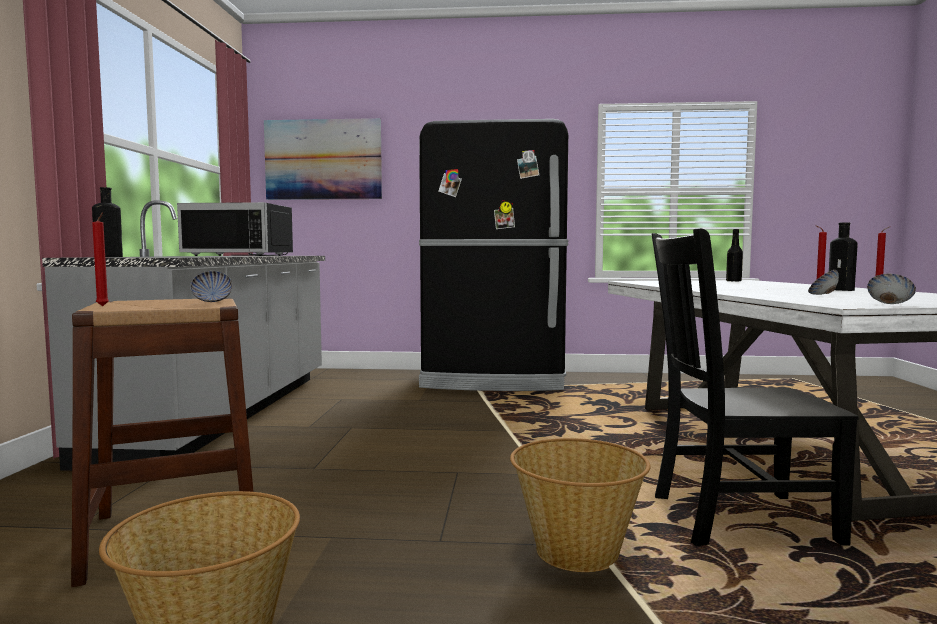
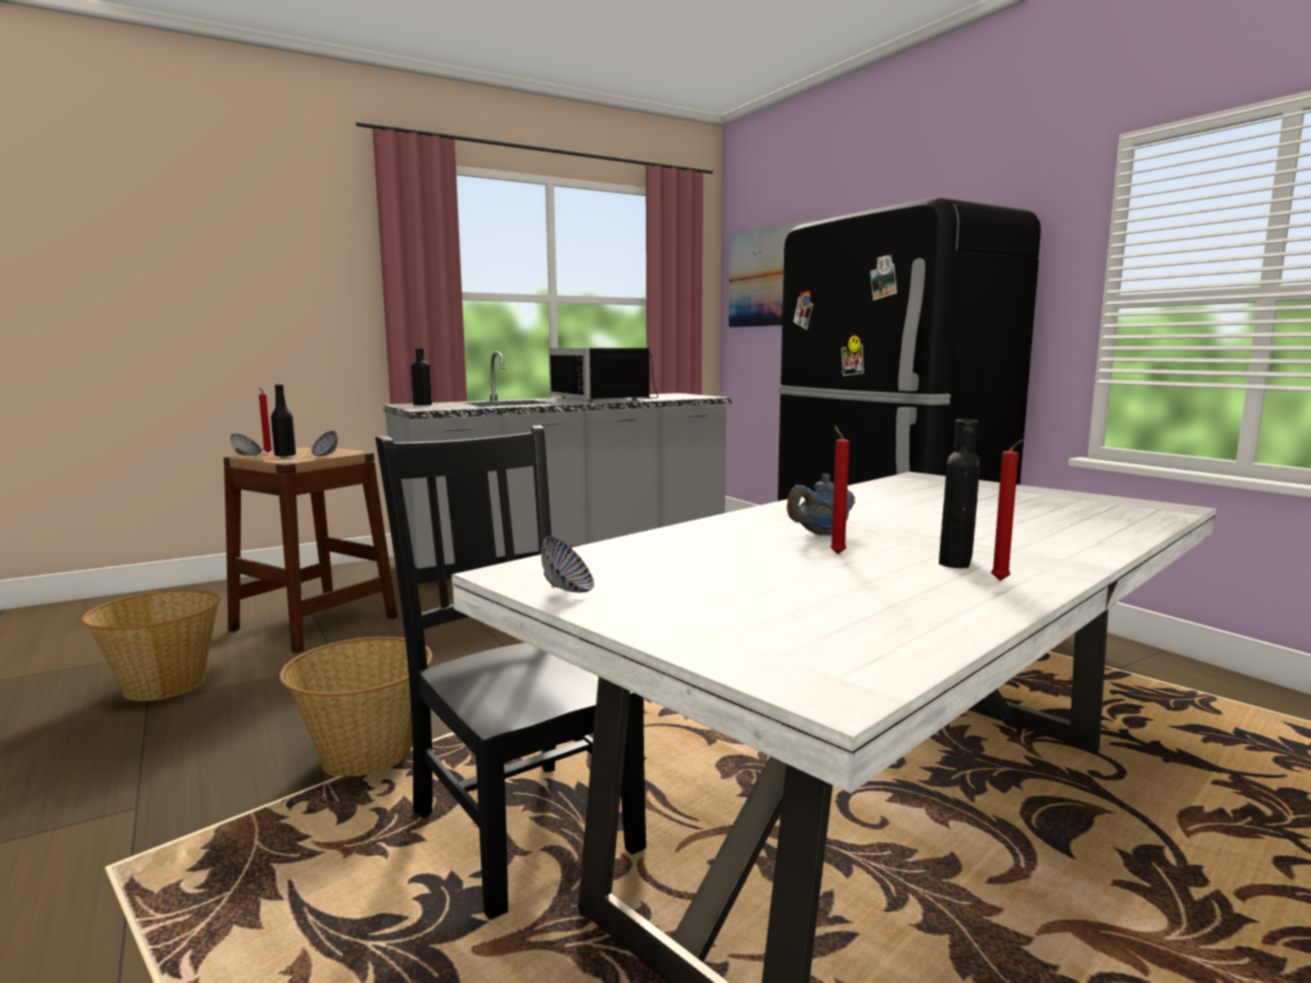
camera: 55 degrees right, 5 degrees up
(733, 281) = (1093, 506): black bottle -> black bottle (285, 455)
(771, 290) = (821, 534): none -> blue teapot
(823, 295) = (760, 558): bowl -> bowl (246, 456)

